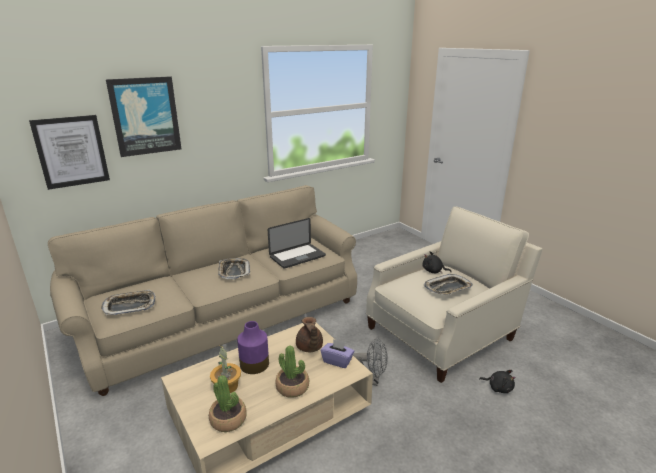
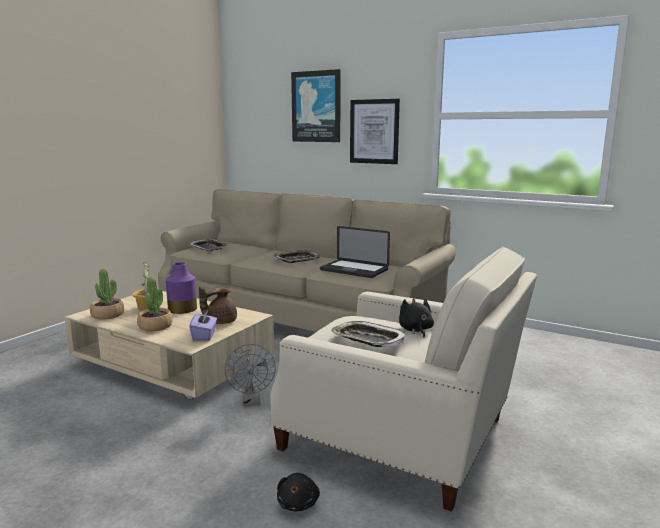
camera: 65 degrees right, 10 degrees down
(71, 151) = (264, 131): picture -> picture (374, 131)

